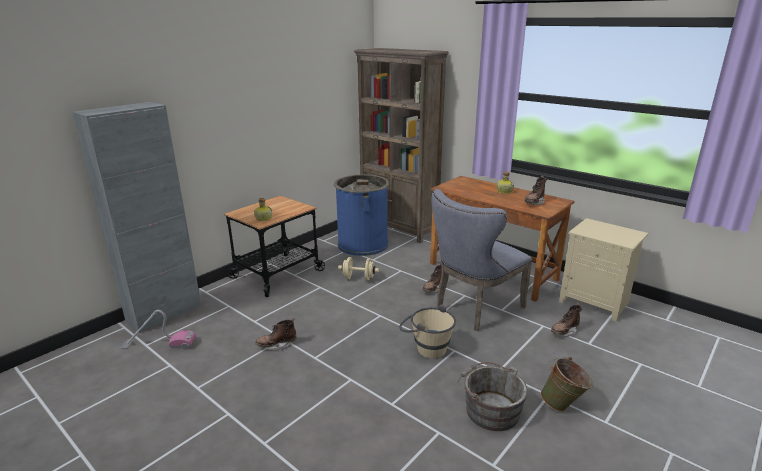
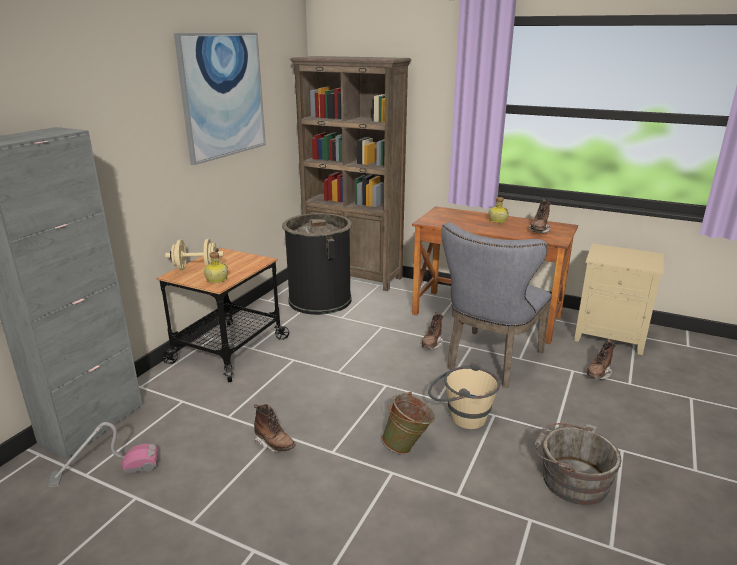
camera: 15 degrees left, 0 degrees up
(277, 345) = (274, 444): brown boot -> brown boot turned 105 degrees counterclockwise
(290, 79) = (223, 95): none -> picture
(358, 278) = (336, 342): beige dumbbell -> beige dumbbell (196, 268)
(363, 244) = (320, 300): blue trash can -> black trash can
(563, 405) = (644, 459): green bucket -> green bucket (408, 447)

